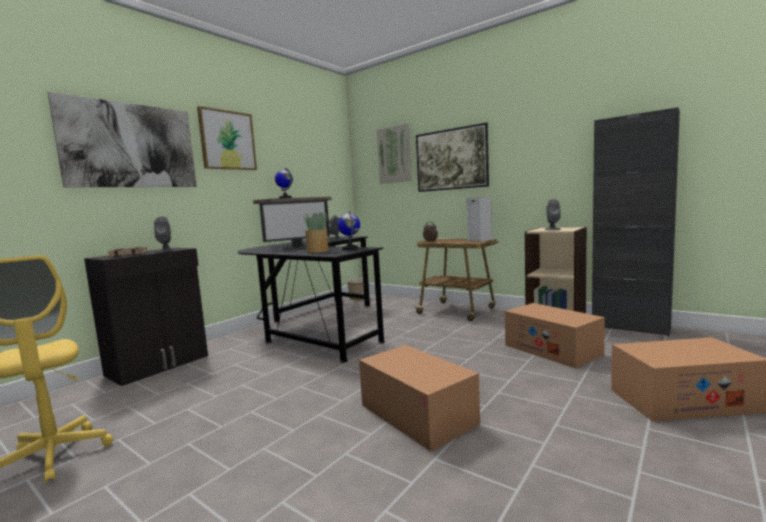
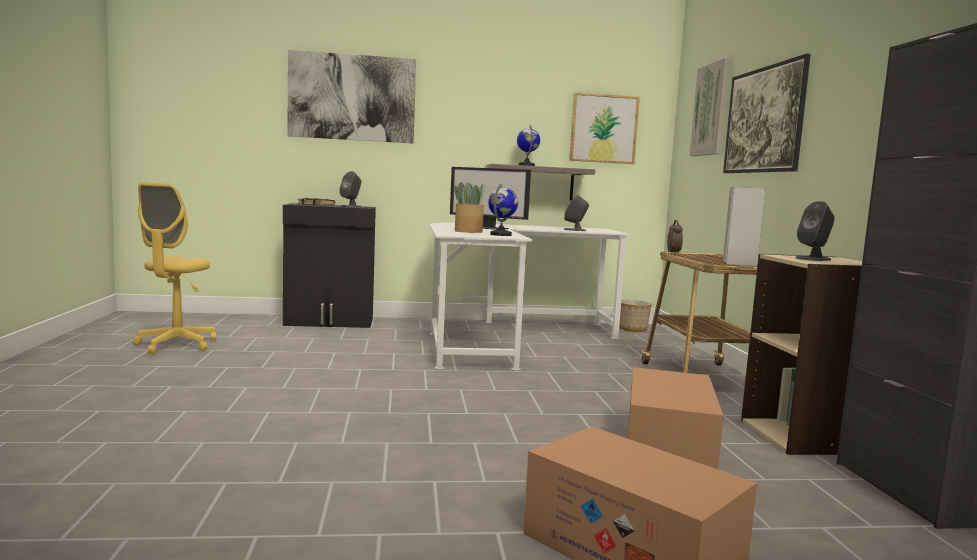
camera: 45 degrees right, 0 degrees up
(227, 140) = (463, 90): picture -> picture (603, 128)
(316, 326) = (505, 337): black desk -> white desk
(417, 414) = (369, 419): cardboard box -> none

